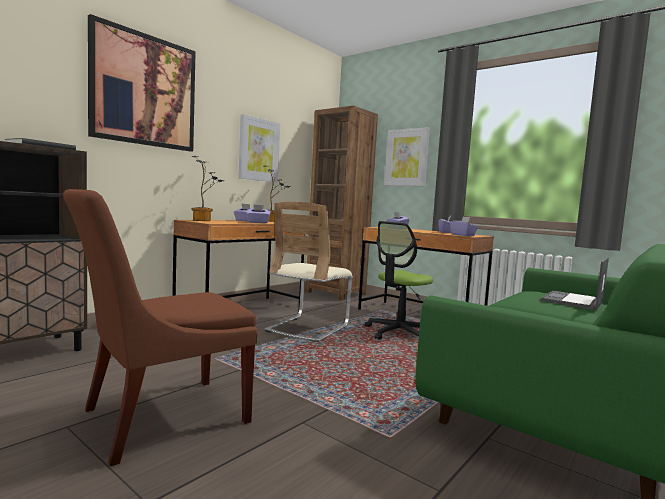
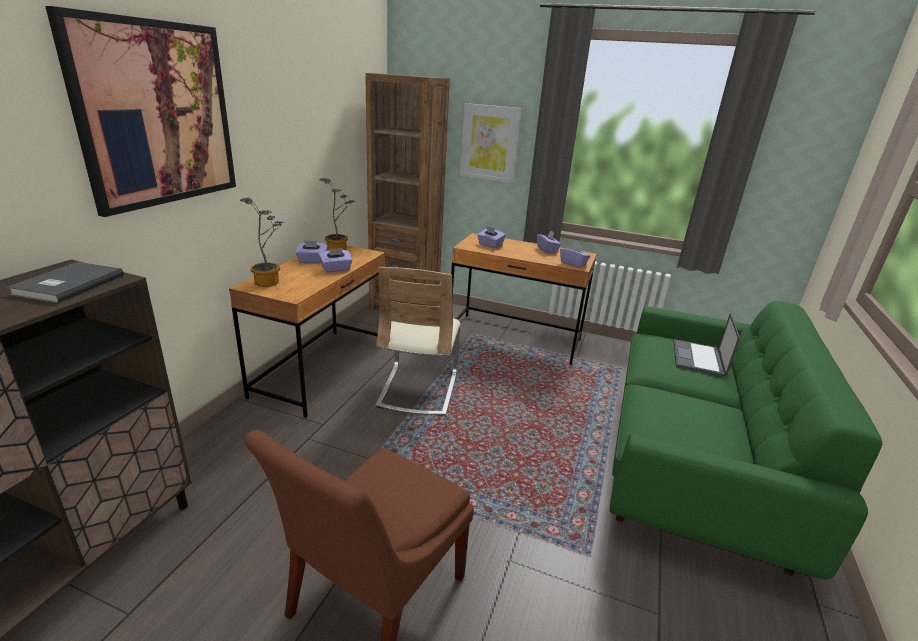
camera: 20 degrees left, 20 degrees up
(259, 150) = (307, 152): picture -> none
(399, 333) = (511, 377): office chair -> none

